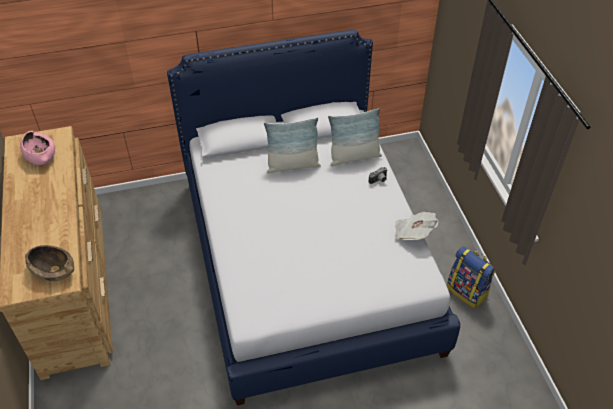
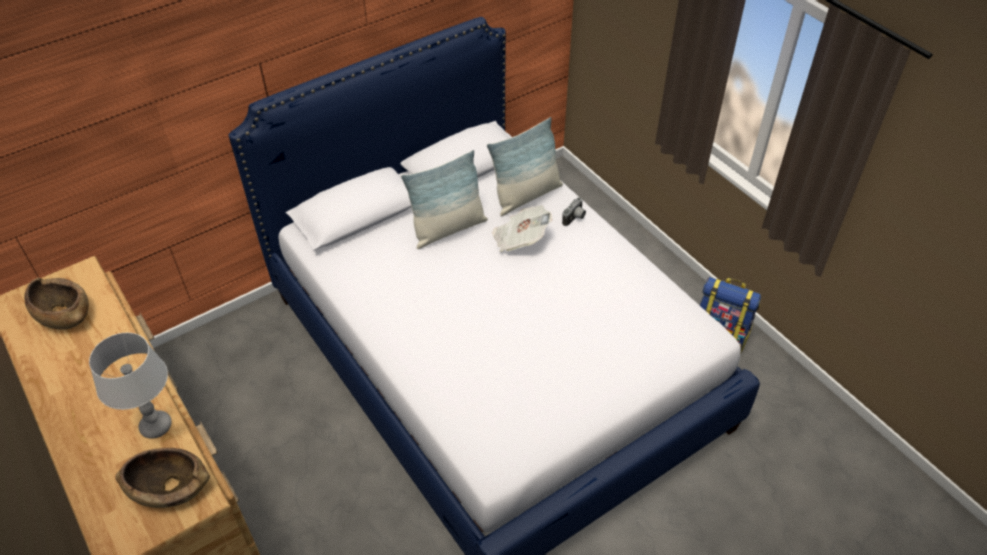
camera: 20 degrees left, 0 degrees up
(40, 155) = (63, 313): pink bowl -> brown bowl
(61, 234) = (156, 426): none -> grey table lamp
(413, 233) = (655, 275): newspaper -> newspaper (520, 239)

